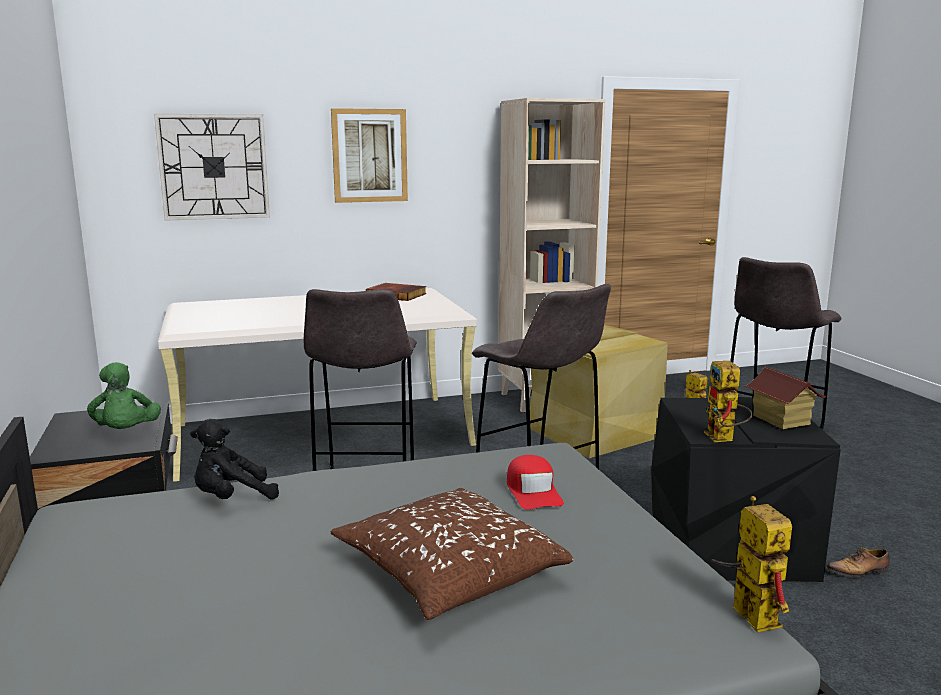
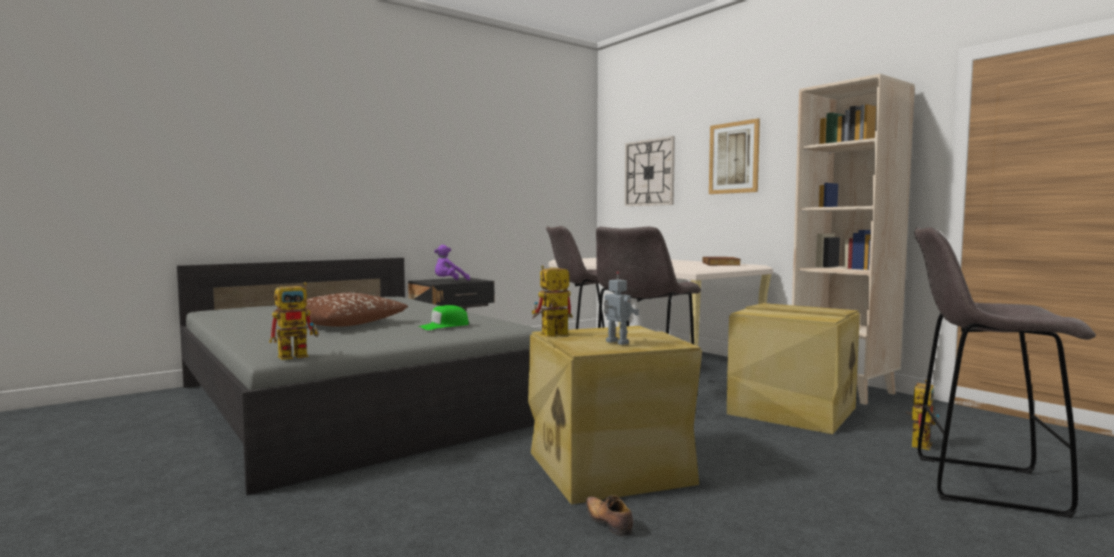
camera: 70 degrees right, 10 degrees down
(126, 433) = (449, 281): green plush toy -> purple plush toy
(232, 498) = (413, 304): black plush toy -> none
(533, 492) = (444, 326): red cap -> green cap
(729, 546) = (607, 467): black storage box -> beige storage box
(780, 420) = (616, 342): toy house -> toy robot

